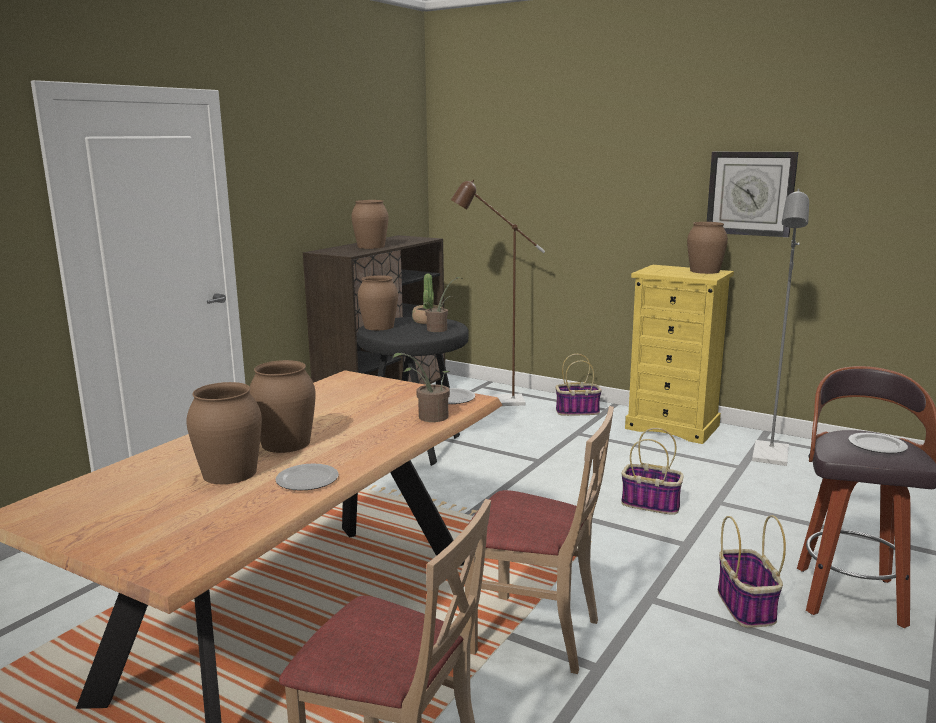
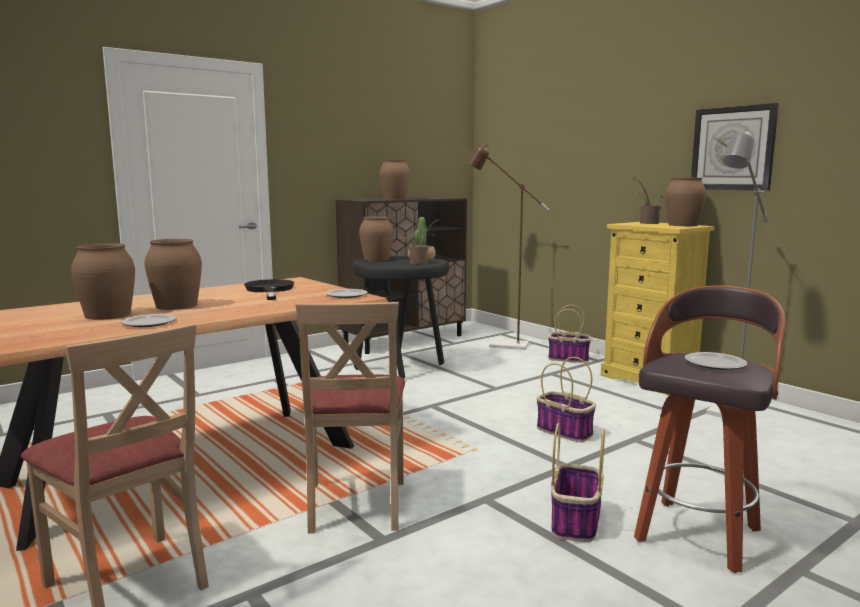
camera: 20 degrees right, 5 degrees down
(350, 400) = (269, 290): none -> black frying pan
(429, 417) = (306, 302): potted plant -> potted plant (646, 223)
(534, 634) = (355, 504): beige chair -> beige chair turned 45 degrees clockwise

